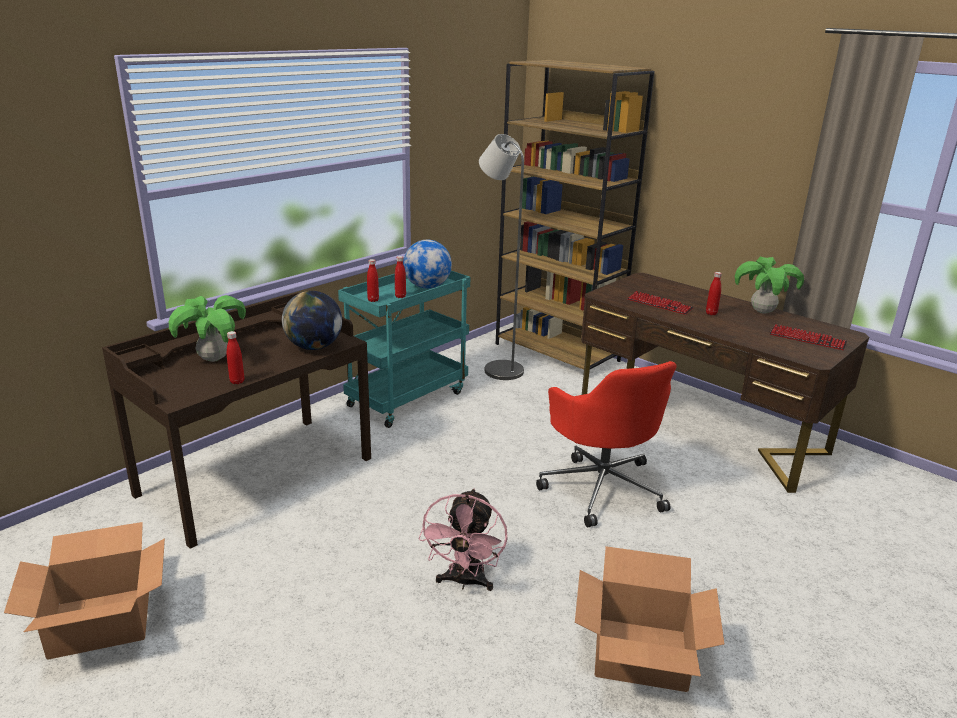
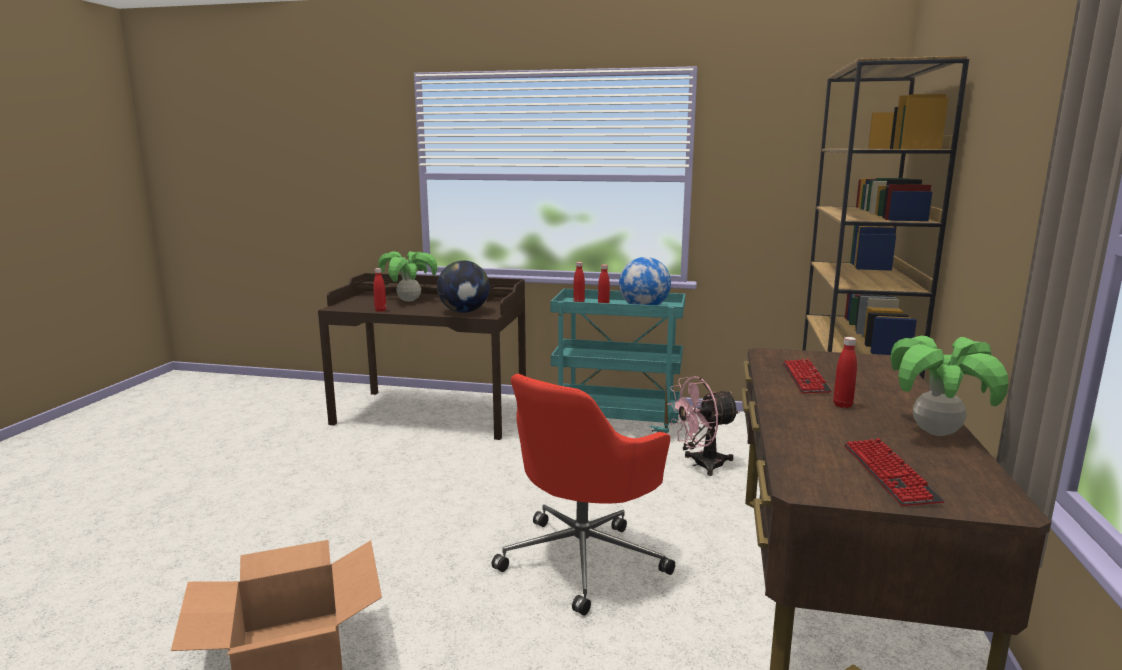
camera: 60 degrees right, 10 degrees down
(100, 620) = (242, 428): cardboard box -> none
(465, 582) = (353, 528): pink fan -> pink fan (701, 464)
(498, 368) = (746, 441): grey floor lamp -> none

